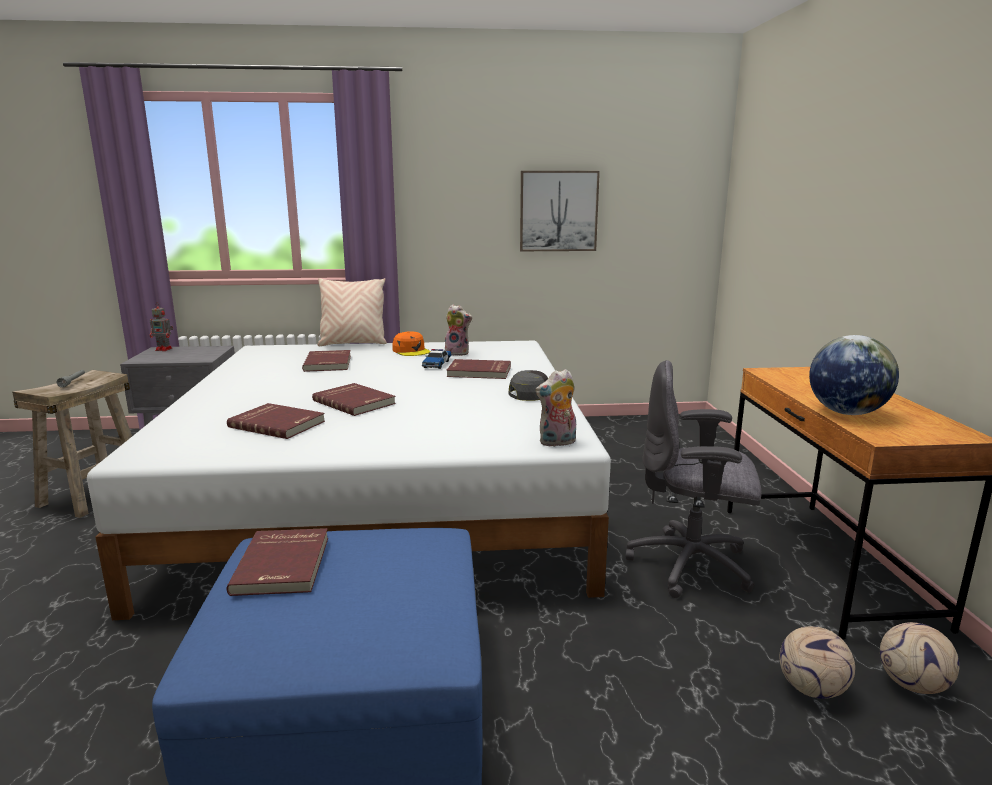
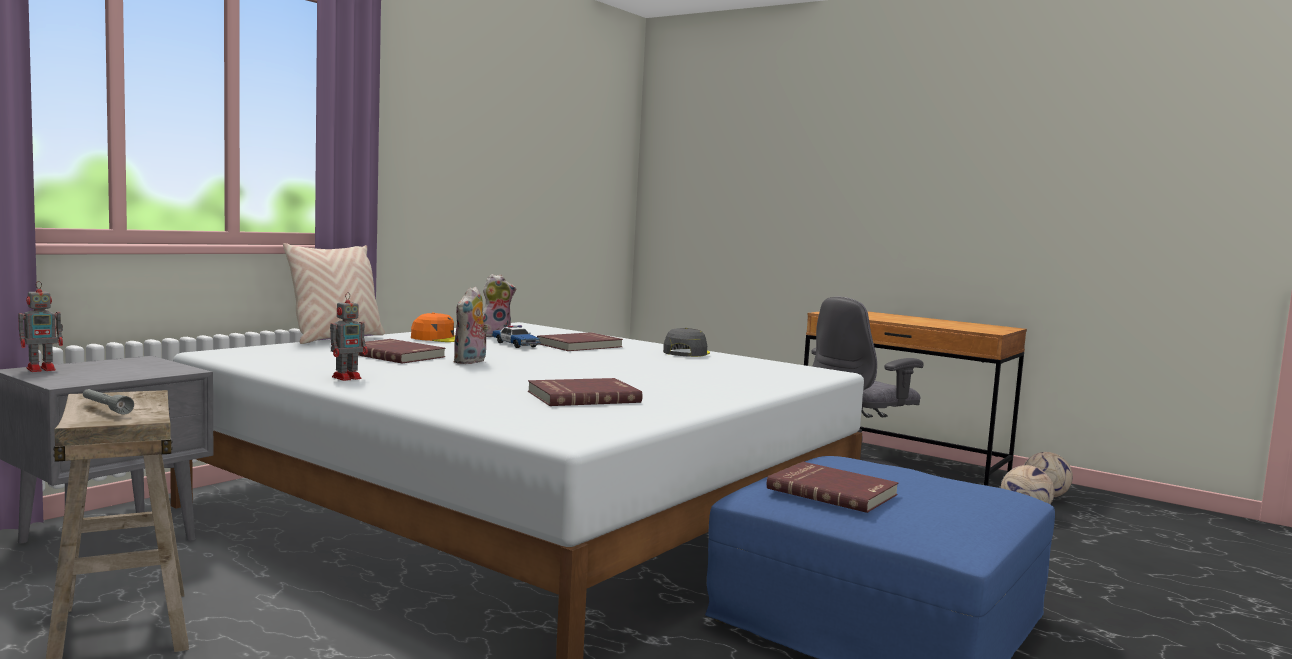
camera: 50 degrees left, 10 degrees down
(235, 378) = (348, 377): none -> toy robot
(355, 402) = (575, 375): red book -> none
(557, 443) = (818, 373): plush toy -> plush toy (471, 362)
(558, 211) = (520, 172): picture -> none
(846, 412) = (939, 325): globe -> none

